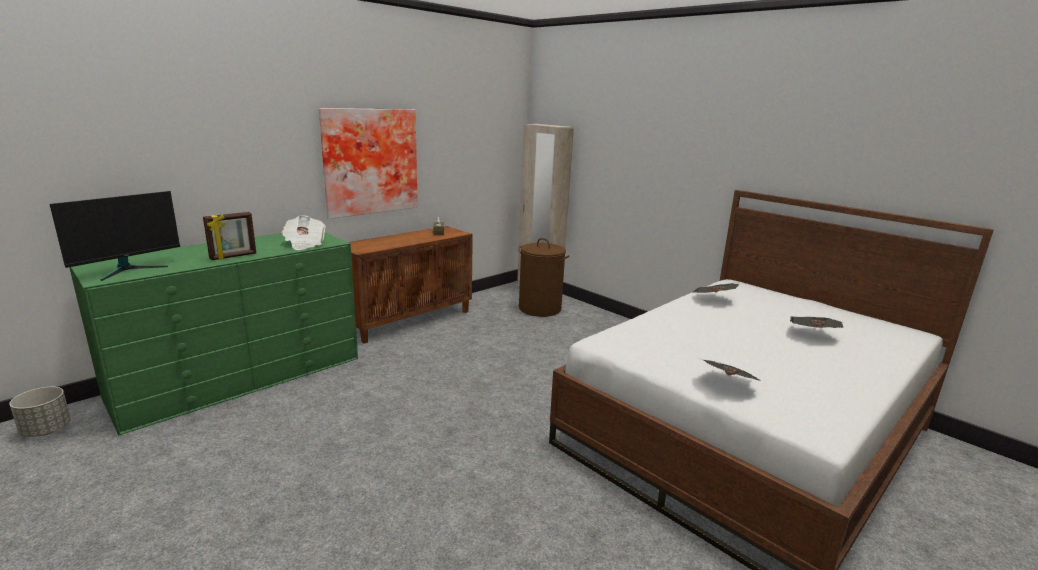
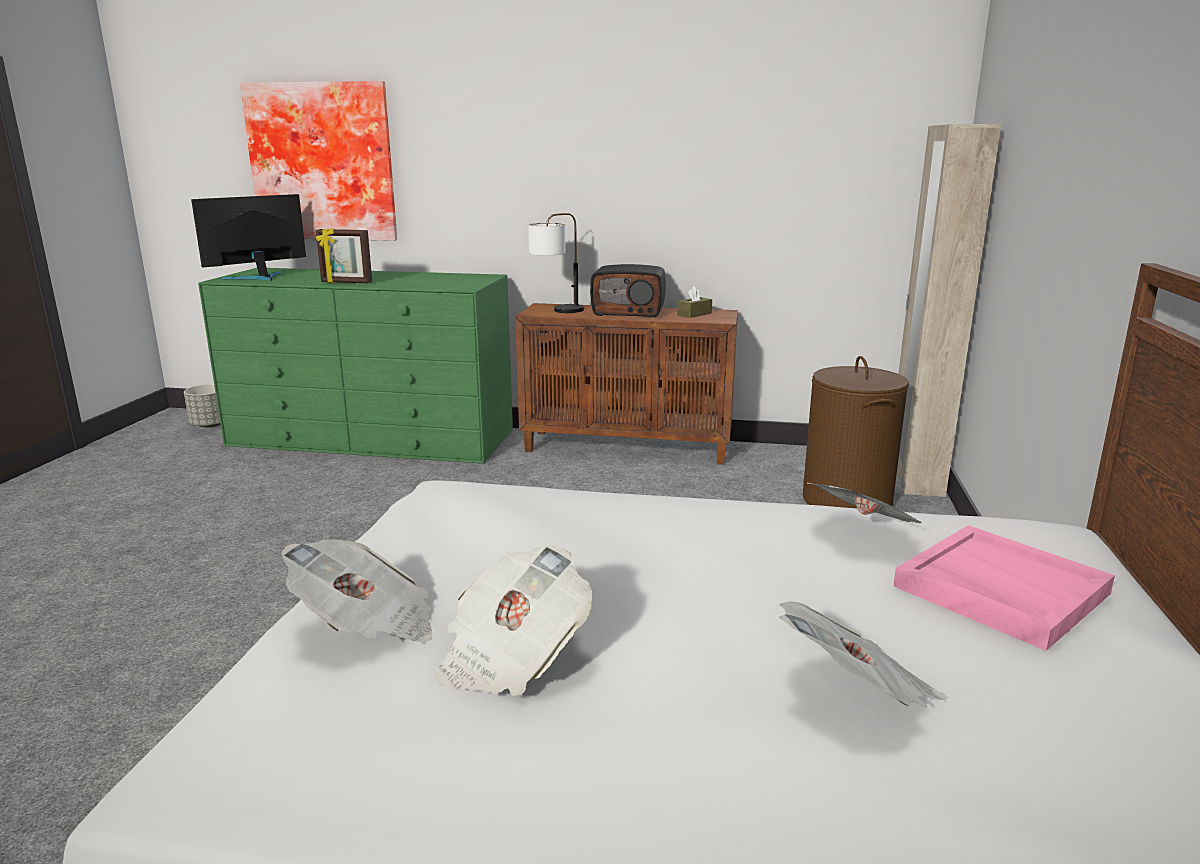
camera: 55 degrees right, 0 degrees up
(128, 269) = (259, 277): monitor -> monitor turned 135 degrees clockwise
(304, 244) = (434, 284): newspaper -> newspaper (511, 656)
(369, 161) = (599, 185): picture -> picture (323, 162)
(370, 247) = (557, 312): none -> table lamp
(405, 238) = (629, 311): none -> radio
(764, 301) = (998, 590): none -> pink tray

